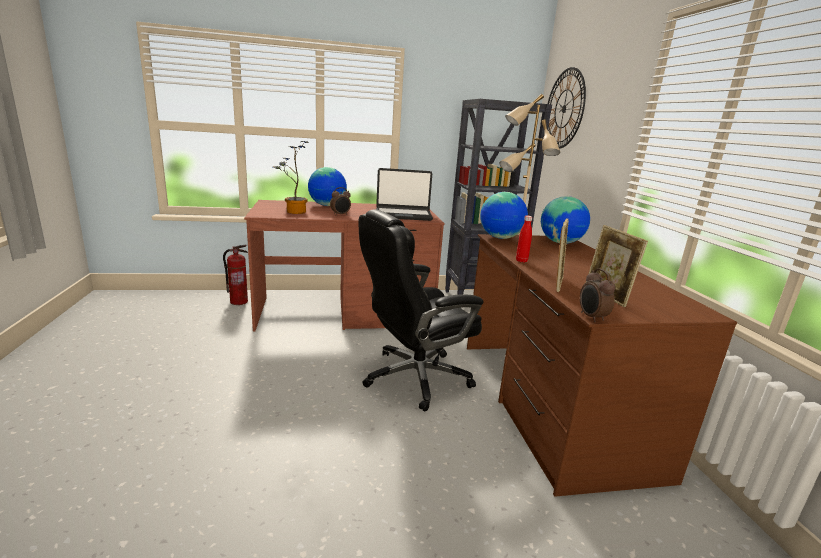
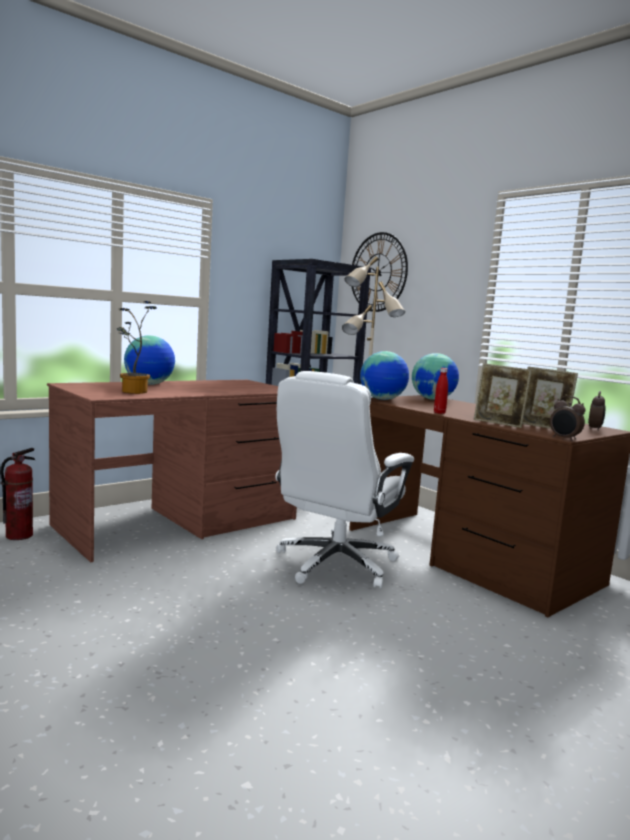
camera: 30 degrees left, 10 degrees down
(340, 215) = (191, 391): alarm clock -> alarm clock (595, 429)
(403, 215) = (251, 388): laptop -> none
(414, 378) = (335, 565): black office chair -> white office chair
(557, 283) = (498, 424): picture frame -> picture frame turned 135 degrees clockwise

